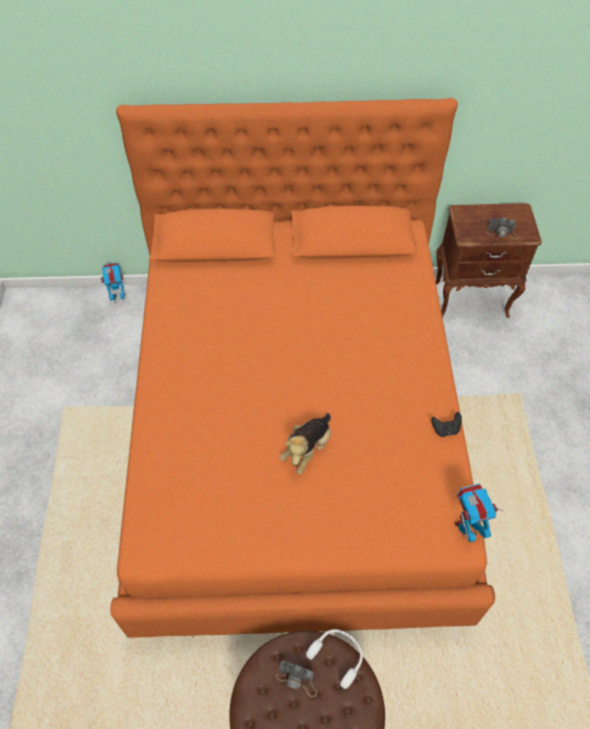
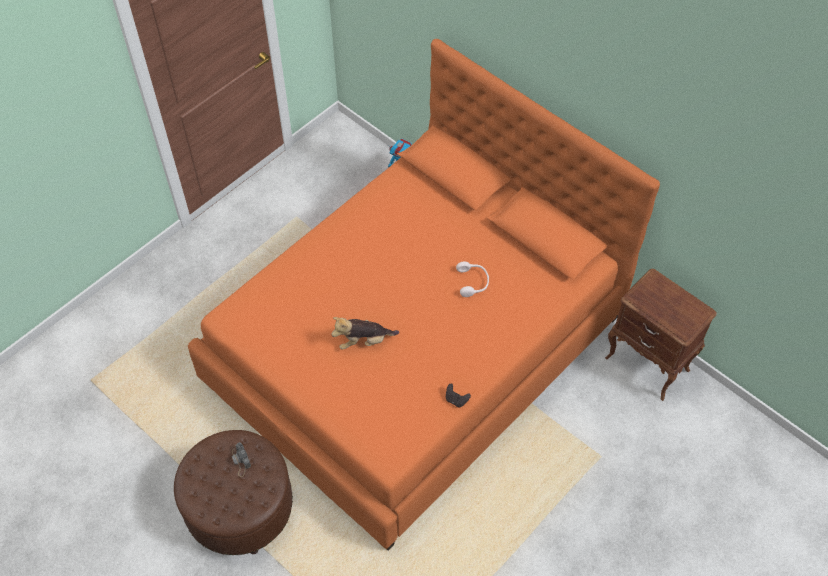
camera: 45 degrees right, 0 degrees up
(337, 656) = (273, 470): white headphones -> white headphones (473, 282)
(466, 527) = (399, 459): toy robot -> none
(502, 232) = (664, 316): camera -> none

